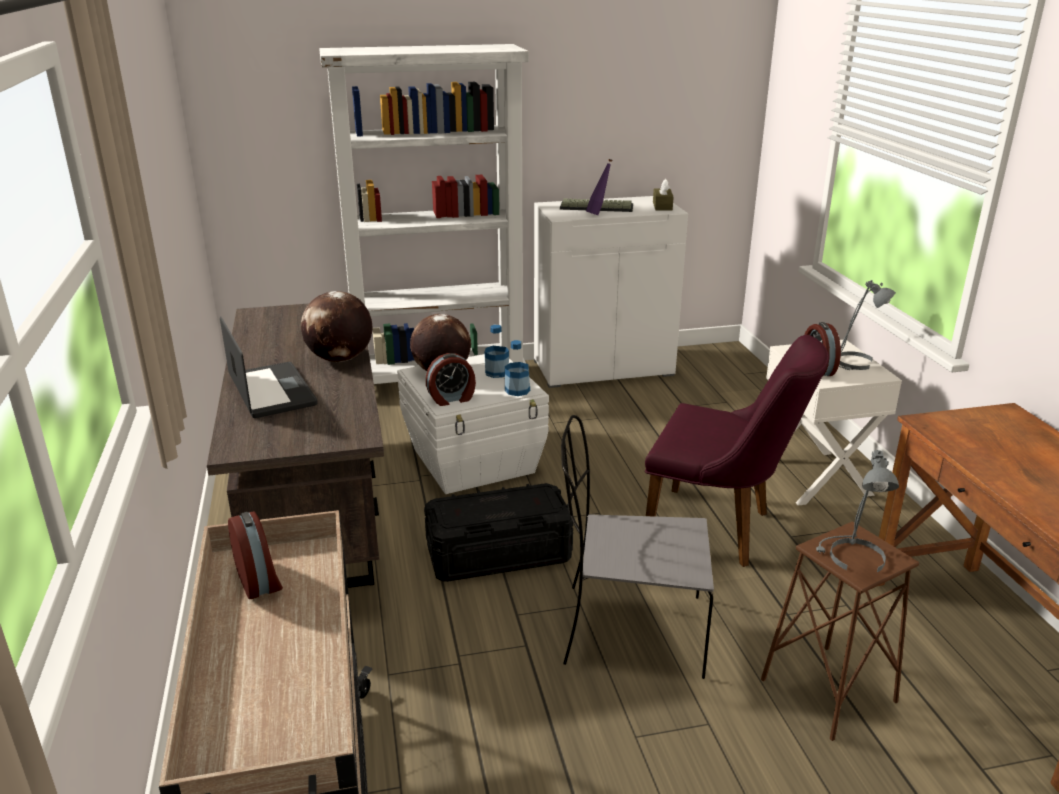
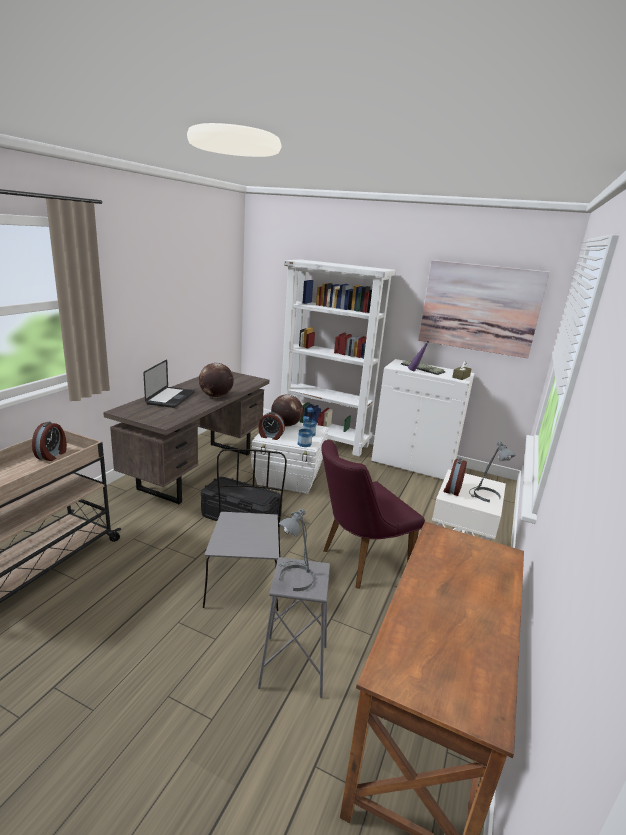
camera: 35 degrees right, 5 degrees down
(629, 630) = (245, 578): grey chair -> grey chair turned 45 degrees clockwise
(656, 89) = (479, 308): none -> picture
(720, 530) = (358, 561): purple chair -> purple chair turned 90 degrees clockwise
(828, 691) = (293, 666): brown stool -> grey stool

